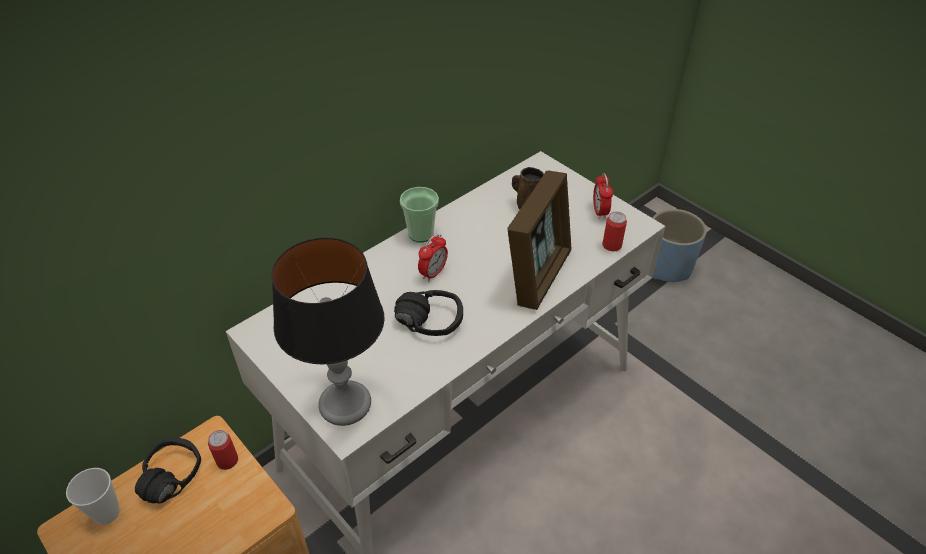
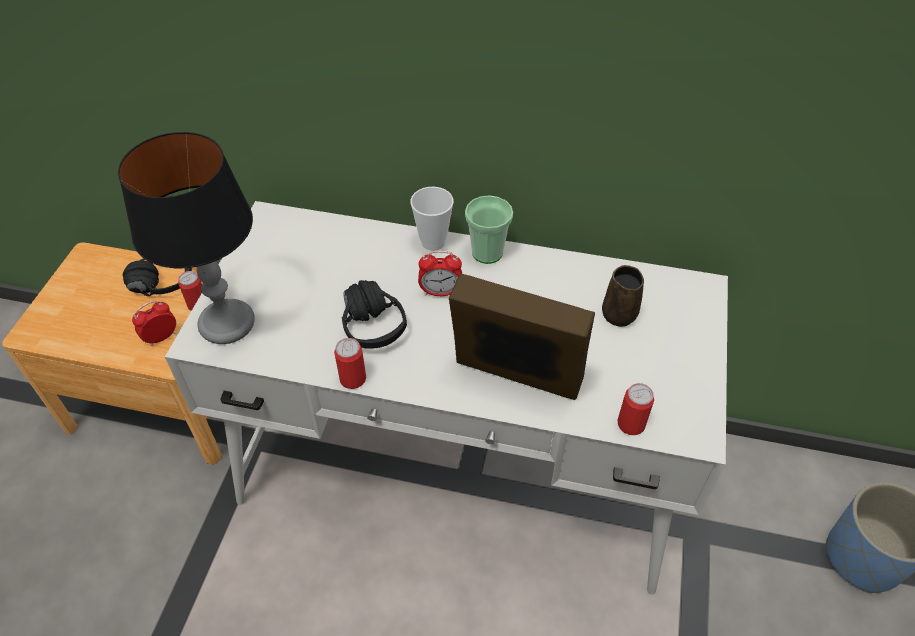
camera: 55 degrees right, 5 degrees up
(107, 513) = (110, 269): cup -> cup (433, 242)
(468, 354) = (353, 378): none -> can
(538, 275) = (515, 379): picture frame -> picture frame turned 150 degrees counterclockwise
(599, 212) = (679, 383): alarm clock -> alarm clock (161, 337)

